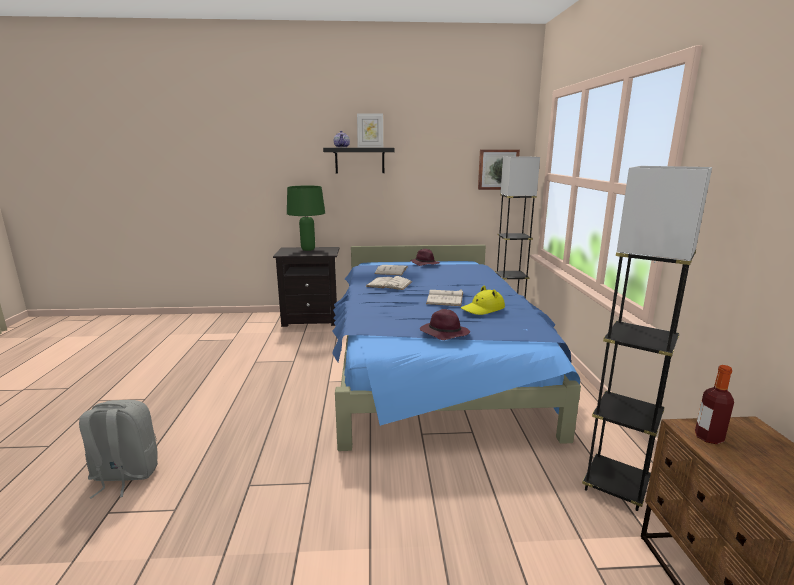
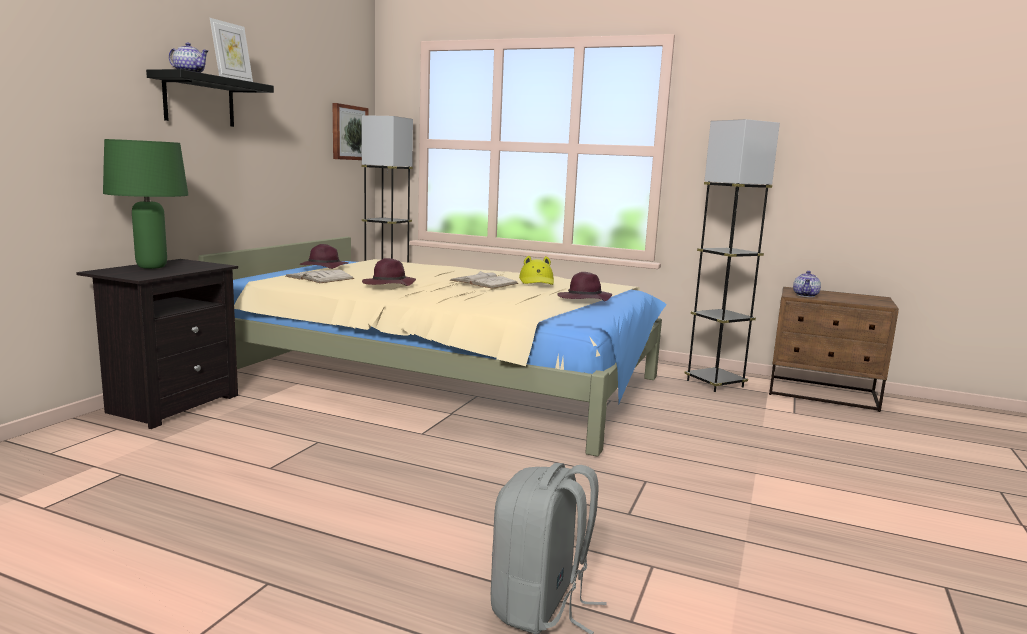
camera: 65 degrees left, 5 degrees down
(389, 284) = (388, 285): white book -> purple hat
(432, 360) = (444, 378): blue bed -> beige bed
(708, 437) = (806, 295): bottle -> teapot

